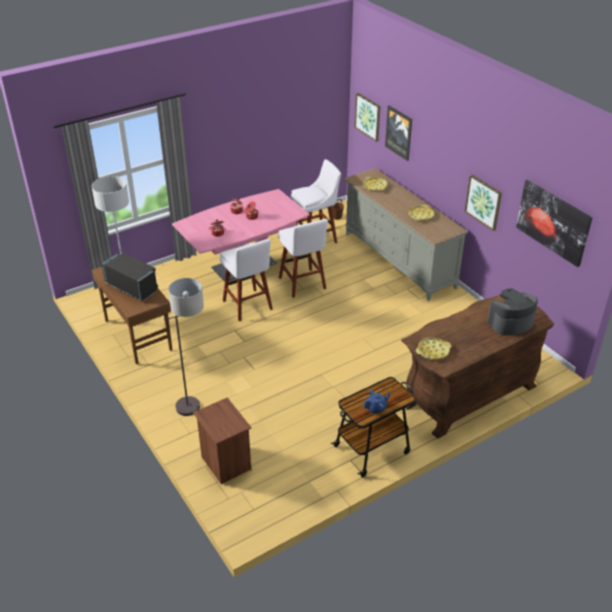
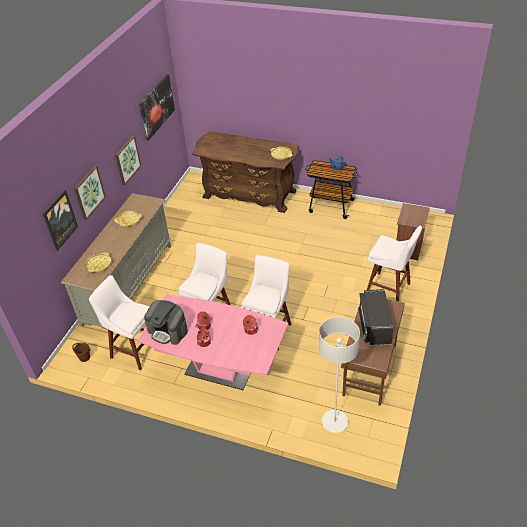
camera: 125 degrees left, 5 degrees up
(195, 405) = (389, 289): grey floor lamp -> white stool
(368, 116) = (28, 259): picture -> picture (89, 192)
(510, 323) = (224, 142): coffee machine -> coffee machine (168, 331)

